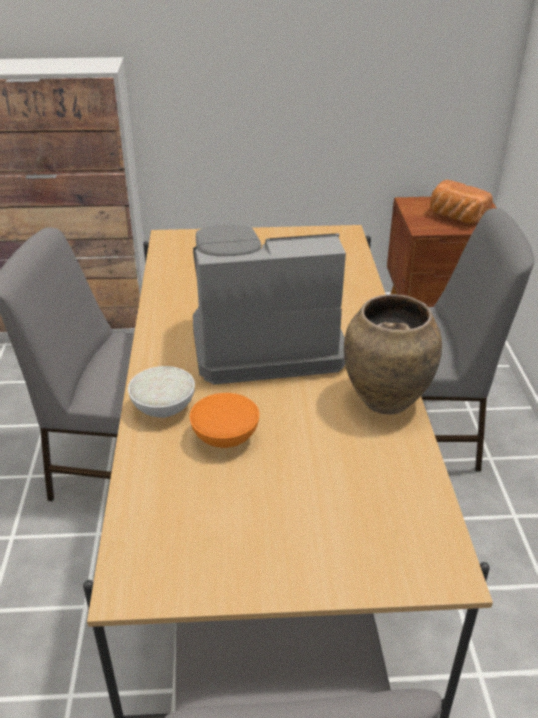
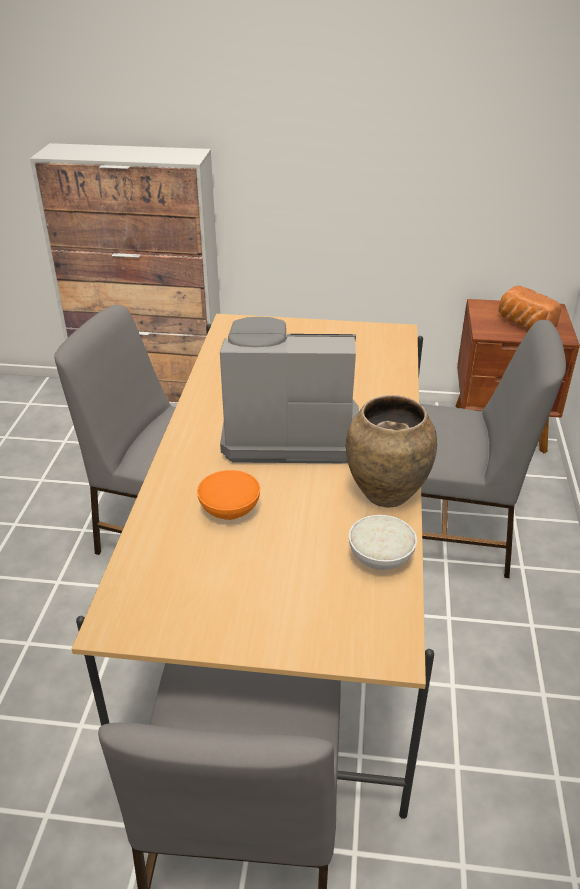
camera: 10 degrees right, 0 degrees up
(164, 407) = (183, 478): white bowl -> white bowl (381, 558)

